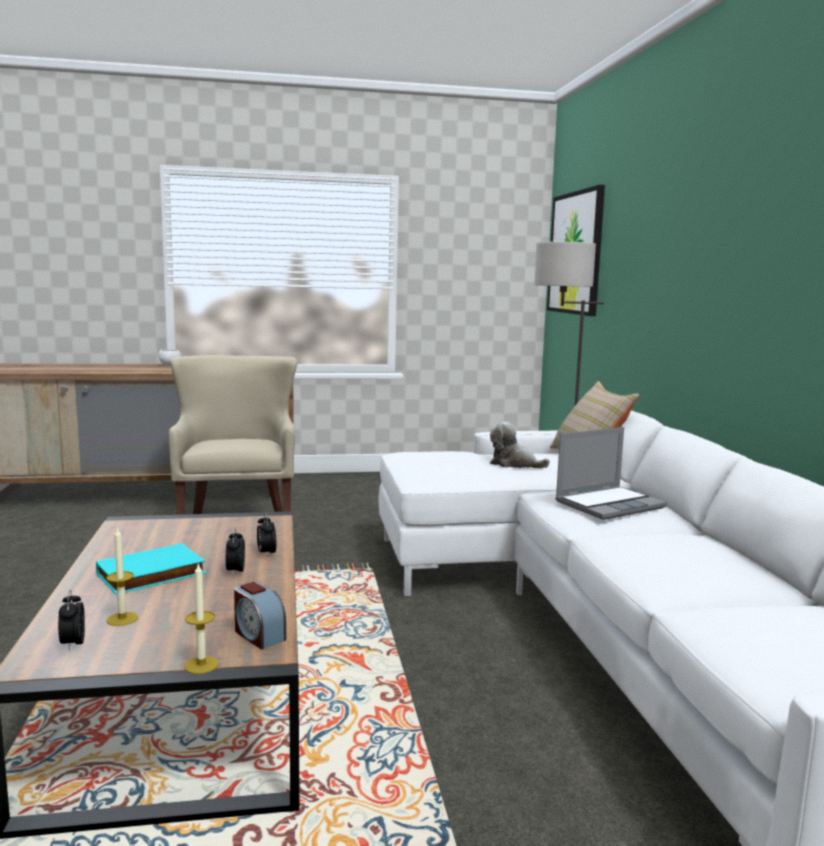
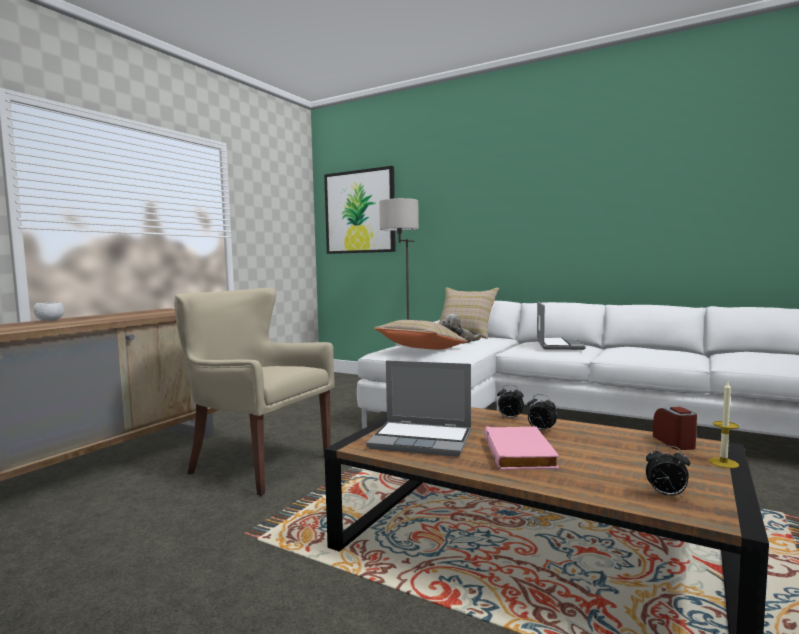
camera: 50 degrees left, 5 degrees down
(122, 619) = (617, 473): candle -> none
(151, 575) = (521, 453): turquoise book -> pink book
(156, 537) = (422, 440): none -> laptop
(258, 635) = (674, 442): alarm clock -> alarm clock turned 90 degrees counterclockwise
(429, 461) = (421, 350): none -> beige pillow

